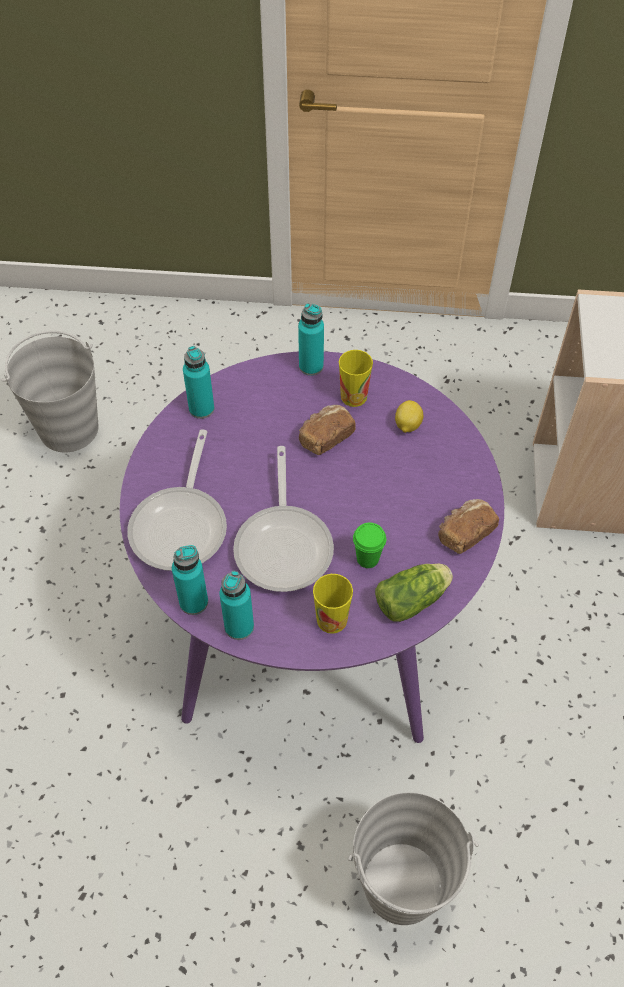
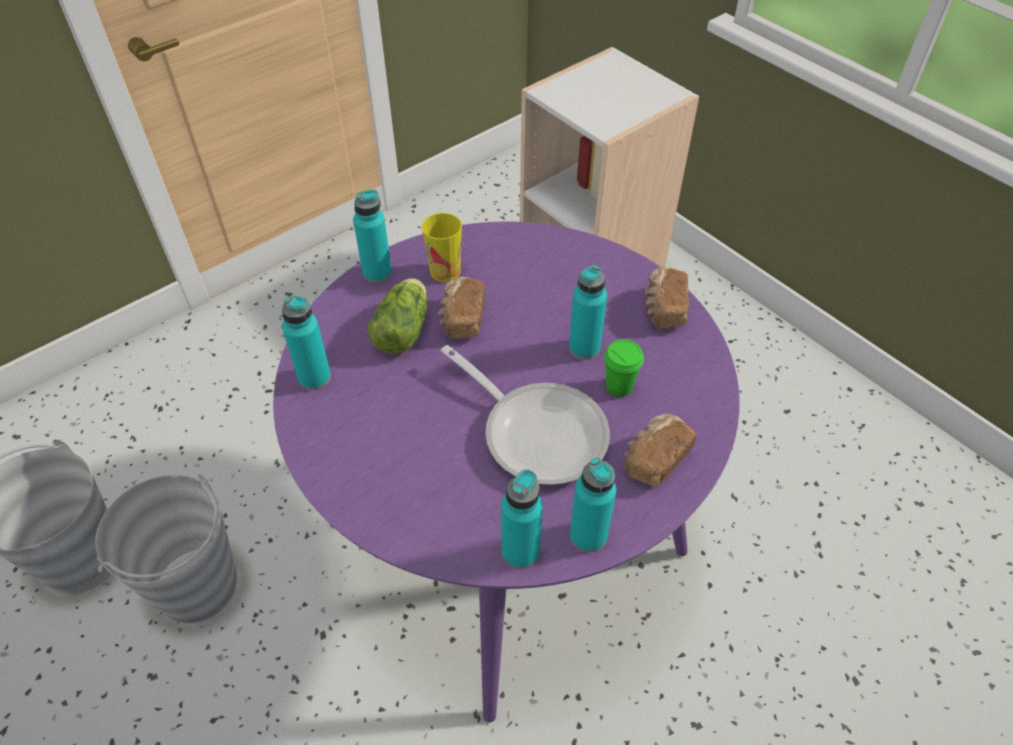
camera: 45 degrees left, 5 degrees down
(182, 525) = (422, 492): frying pan -> none
(332, 619) = (654, 459): cup -> bread
(378, 516) = (584, 348): none -> turquoise bottle
(402, 885) = (797, 675): grey bucket -> grey bucket (198, 586)
(407, 425) = (517, 263): lemon -> none
(414, 599) = (693, 388): lettuce -> lettuce (404, 328)

